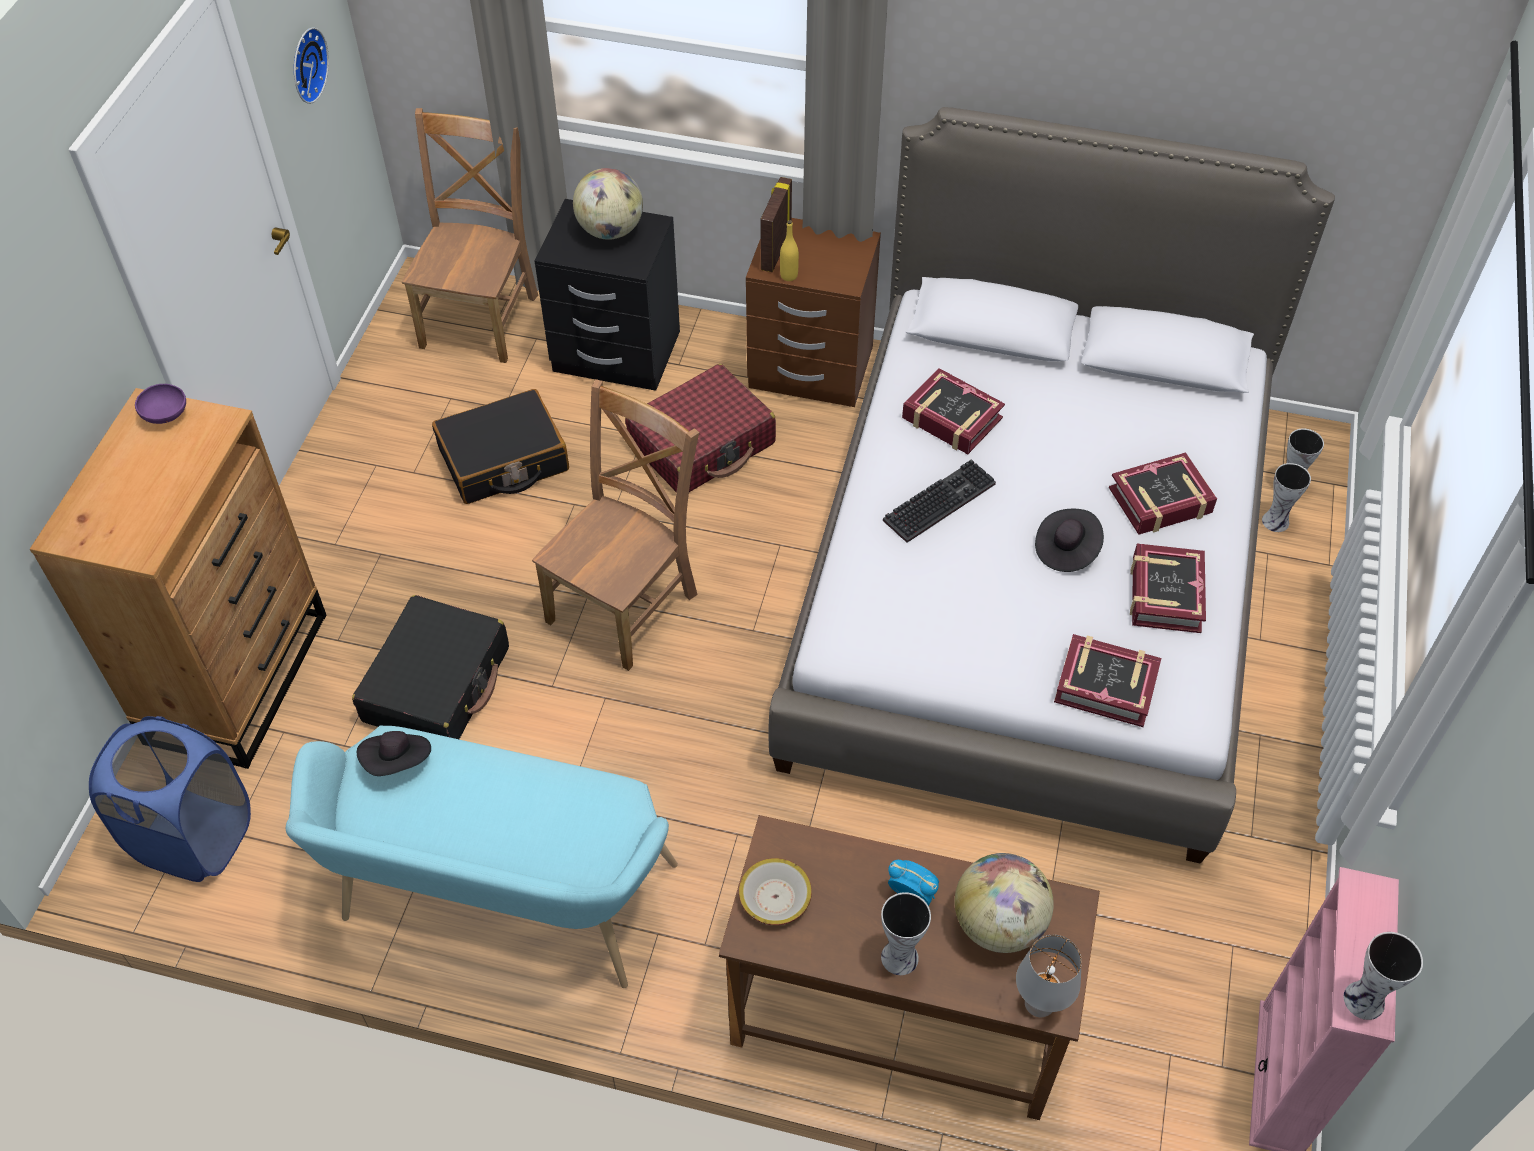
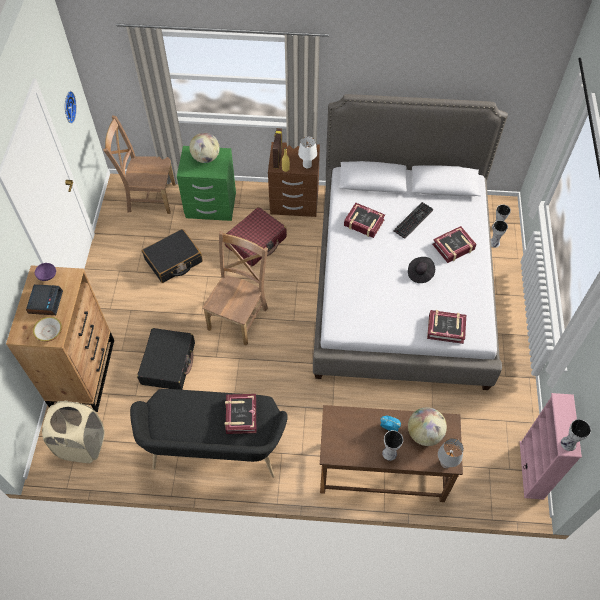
camera: 10 degrees left, 5 degrees up
(145, 470) = (45, 302): none -> alarm clock
(194, 837) = (82, 444): blue laundry basket -> beige laundry basket
(398, 761) = (169, 404): black hat -> none
(481, 317) = (149, 197): brown chair -> brown chair turned 90 degrees counterclockwise
(500, 903) = (215, 451): turquoise bench -> black bench
(616, 353) = (211, 206): black nightstand -> green nightstand
(775, 897) = (336, 437): bowl -> bowl (49, 331)
(841, 274) = (307, 165): none -> white table lamp
(939, 500) = (365, 259): keyboard -> keyboard (413, 219)
(1165, 594) = (462, 287): book -> book (241, 415)

